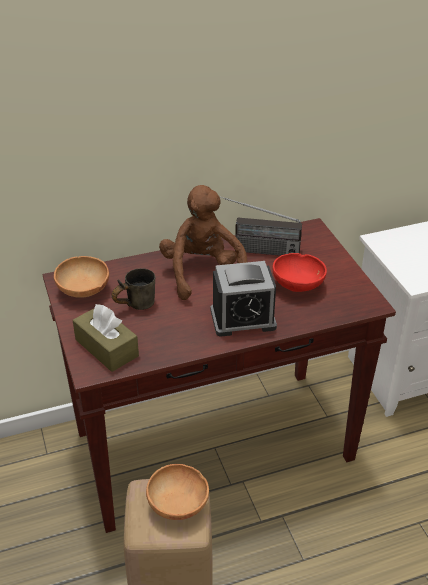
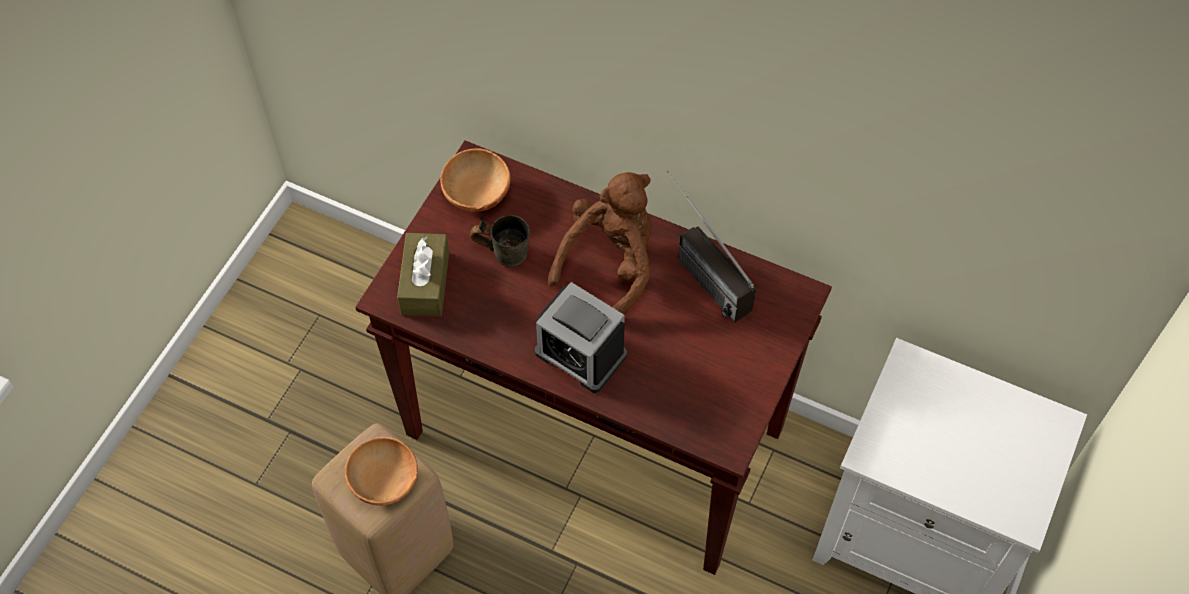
camera: 45 degrees right, 20 degrees up
(299, 285) = (686, 359): red bowl -> none

